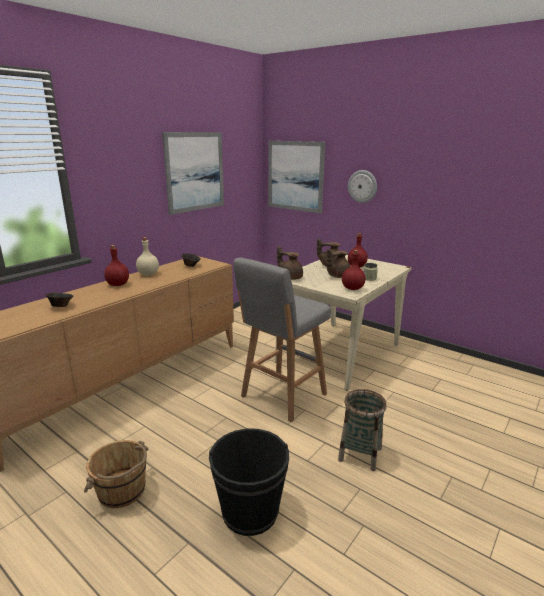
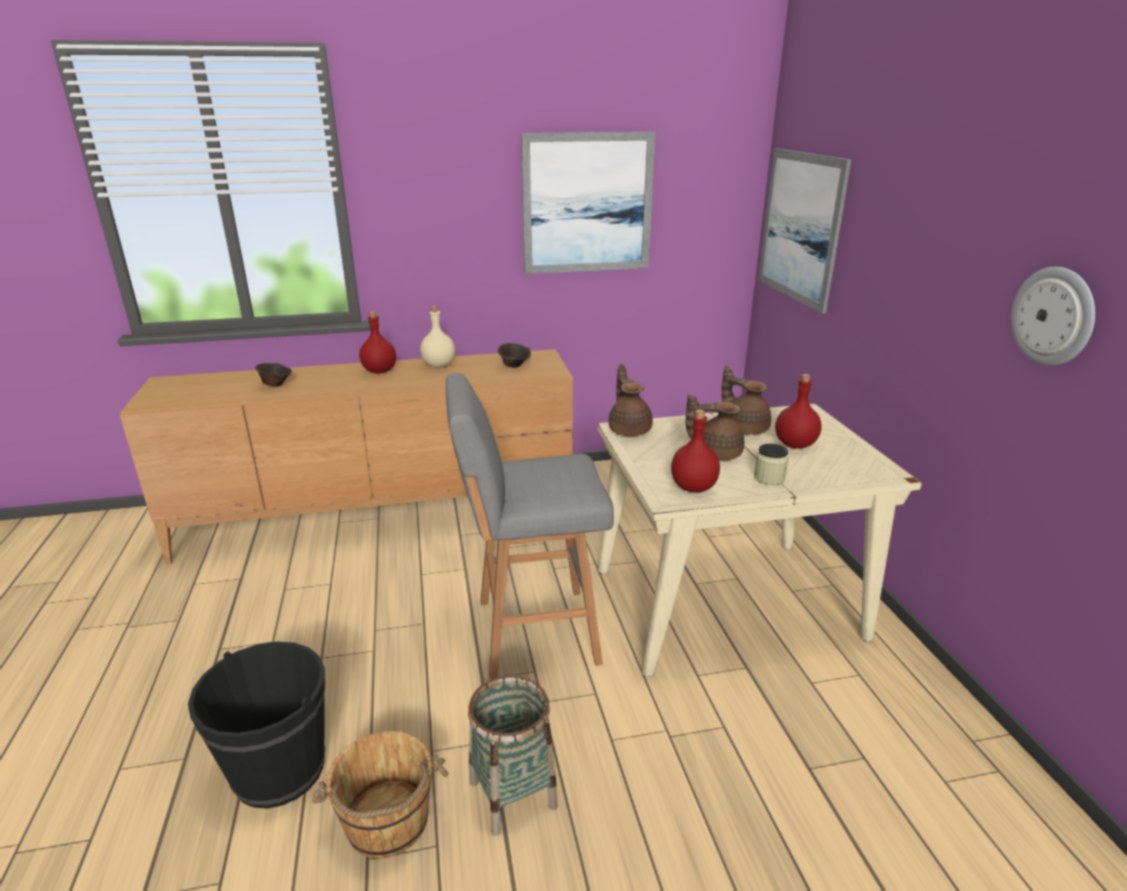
camera: 40 degrees right, 5 degrees up
(122, 491) = (215, 651): brown bucket -> brown bucket (387, 822)
(362, 186) = (894, 270): wall clock -> wall clock (1053, 316)

